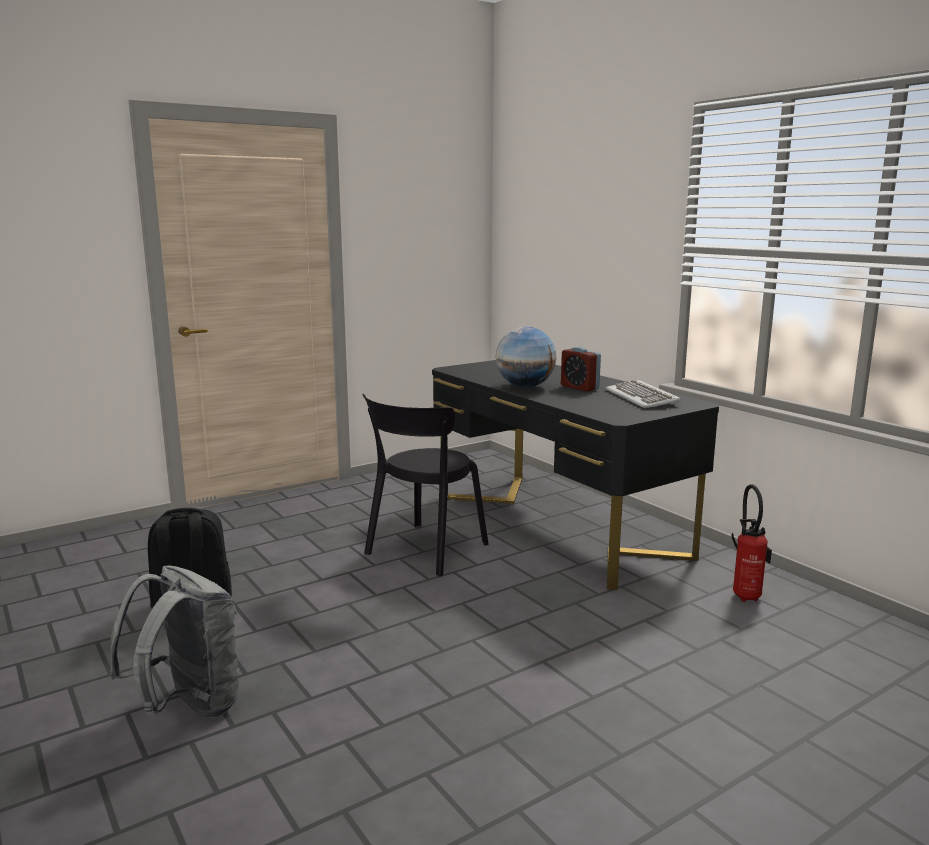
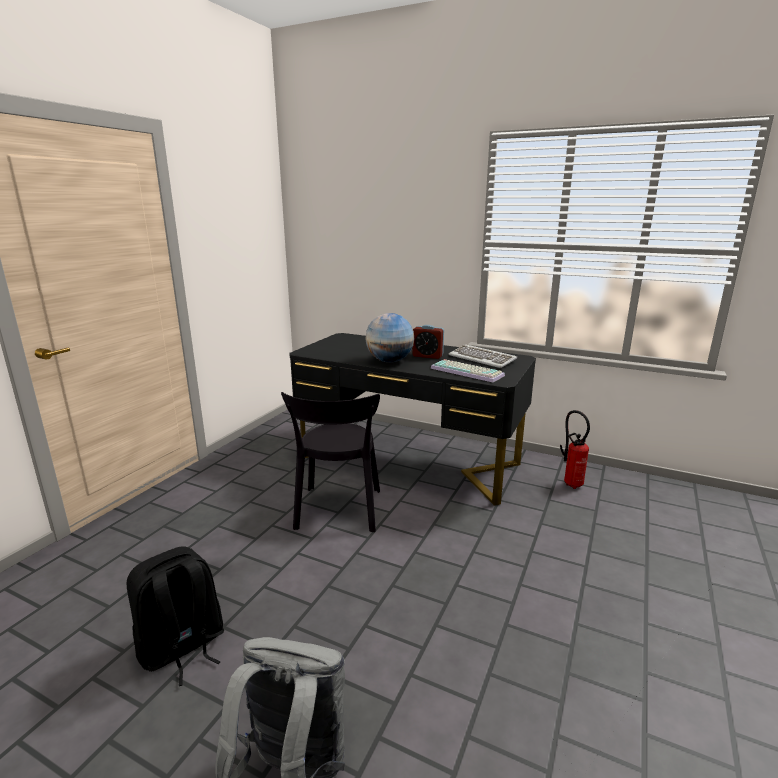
camera: 30 degrees left, 5 degrees up
(597, 406) = (468, 372): none -> keyboard

